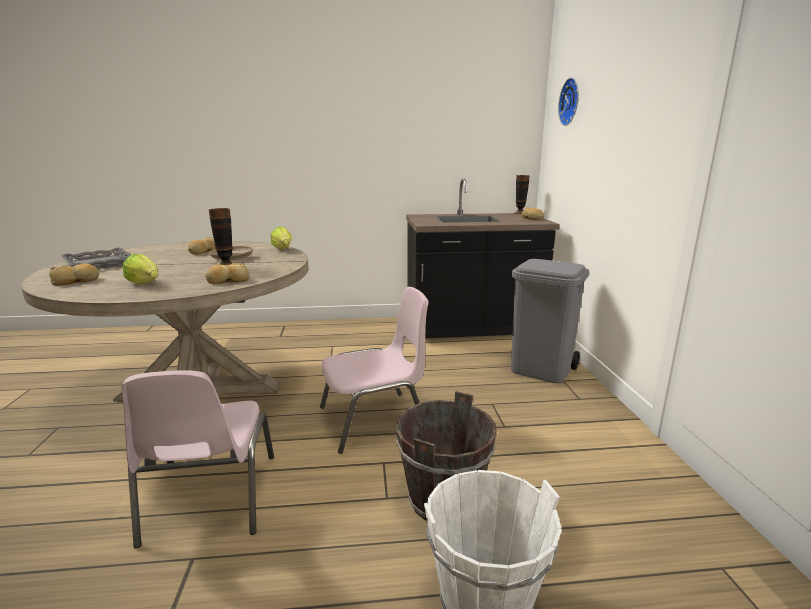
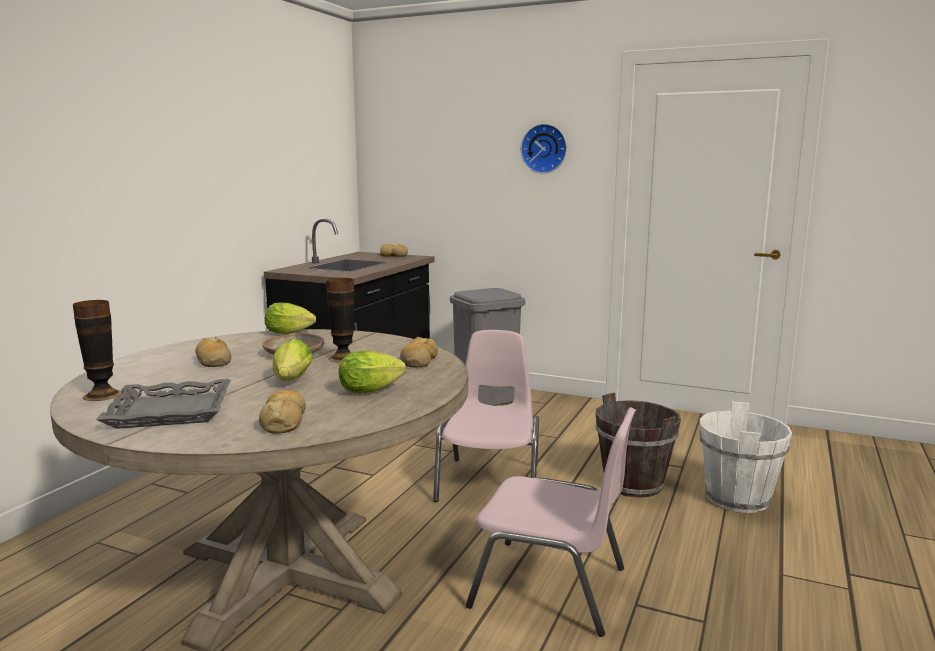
camera: 60 degrees left, 5 degrees down
(163, 268) = (291, 381): none -> lettuce
(520, 214) = (359, 253): vase -> vase (102, 395)
(571, 102) = (417, 135): wall clock -> wall clock (544, 148)

